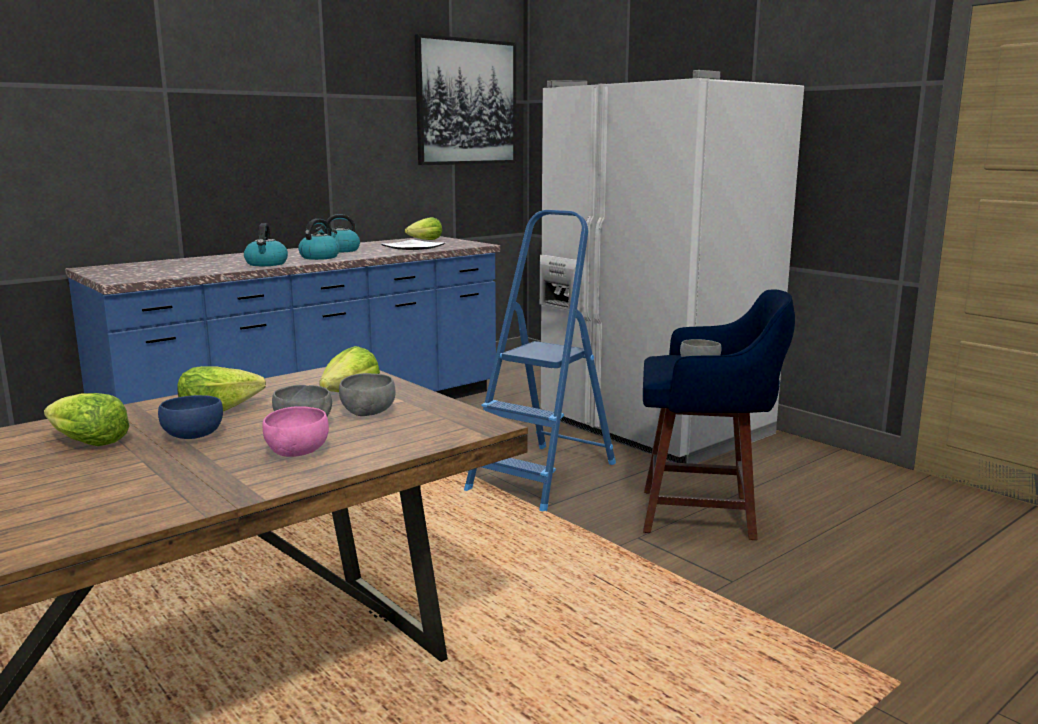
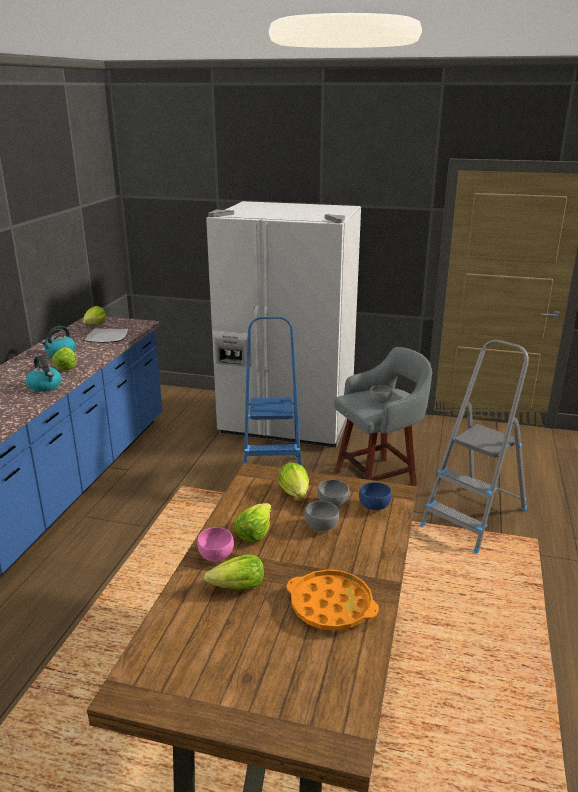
camera: 35 degrees left, 10 degrees up
(129, 489) = (331, 606): none -> orange tray
(193, 437) = (283, 558): blue bowl -> blue bowl (374, 506)
(297, 453) = (356, 546): pink bowl -> pink bowl (216, 555)
(320, 257) = (65, 367): kettle -> lettuce
(466, 102) = (89, 206): picture -> none
(704, 515) = (378, 478): blue stool -> grey stool
(804, 611) = (473, 518): none -> grey step ladder

